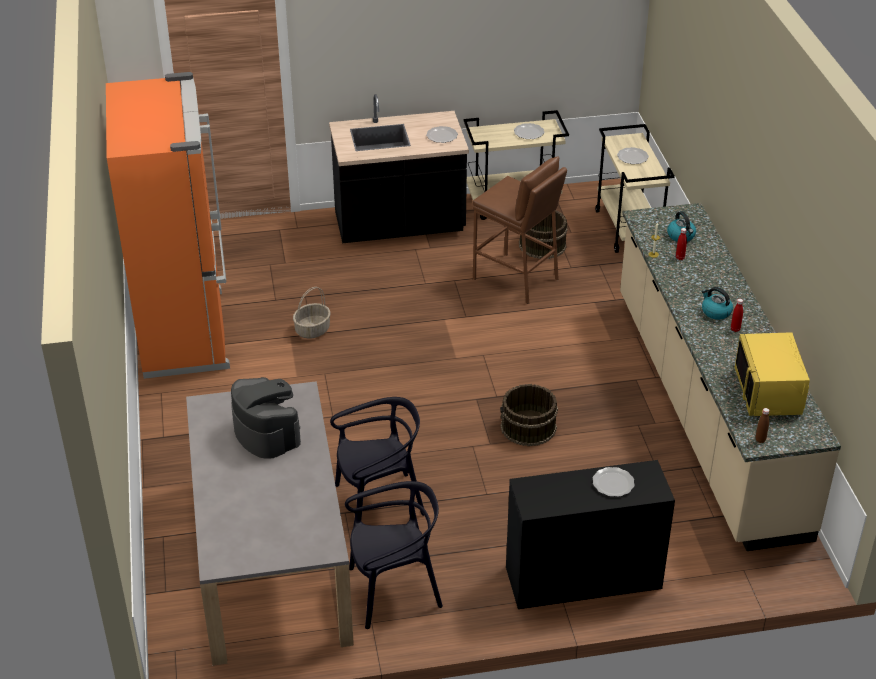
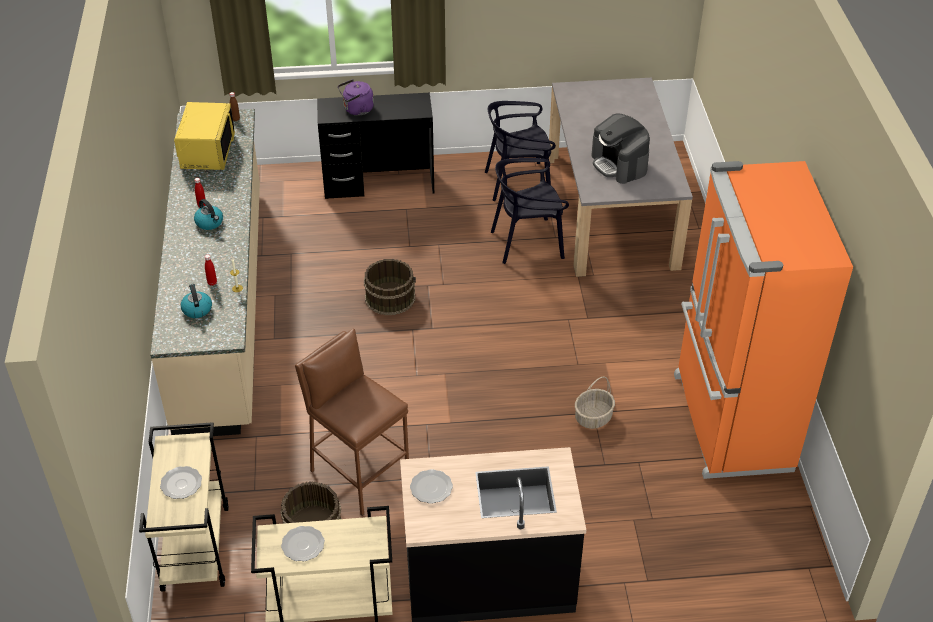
camera: 175 degrees left, 5 degrees up
(613, 483) = (356, 110): plate -> purple kettle

